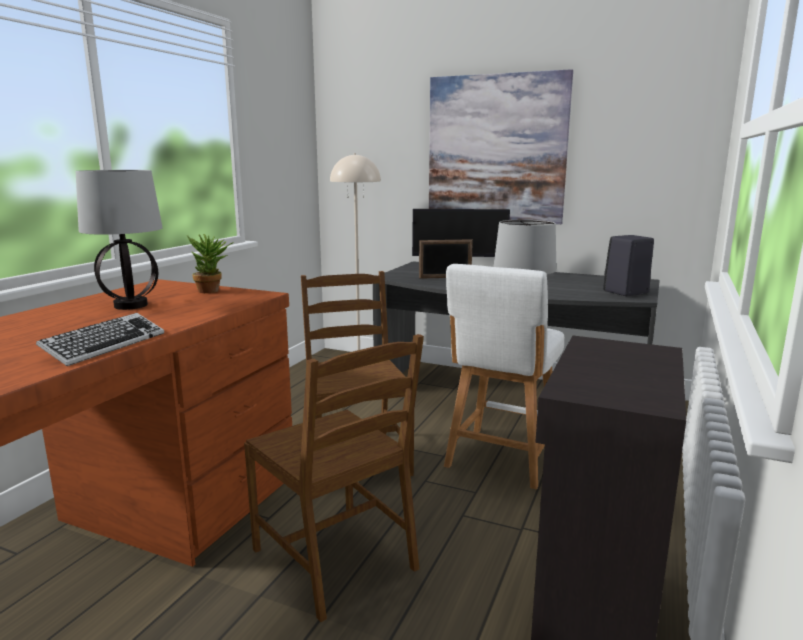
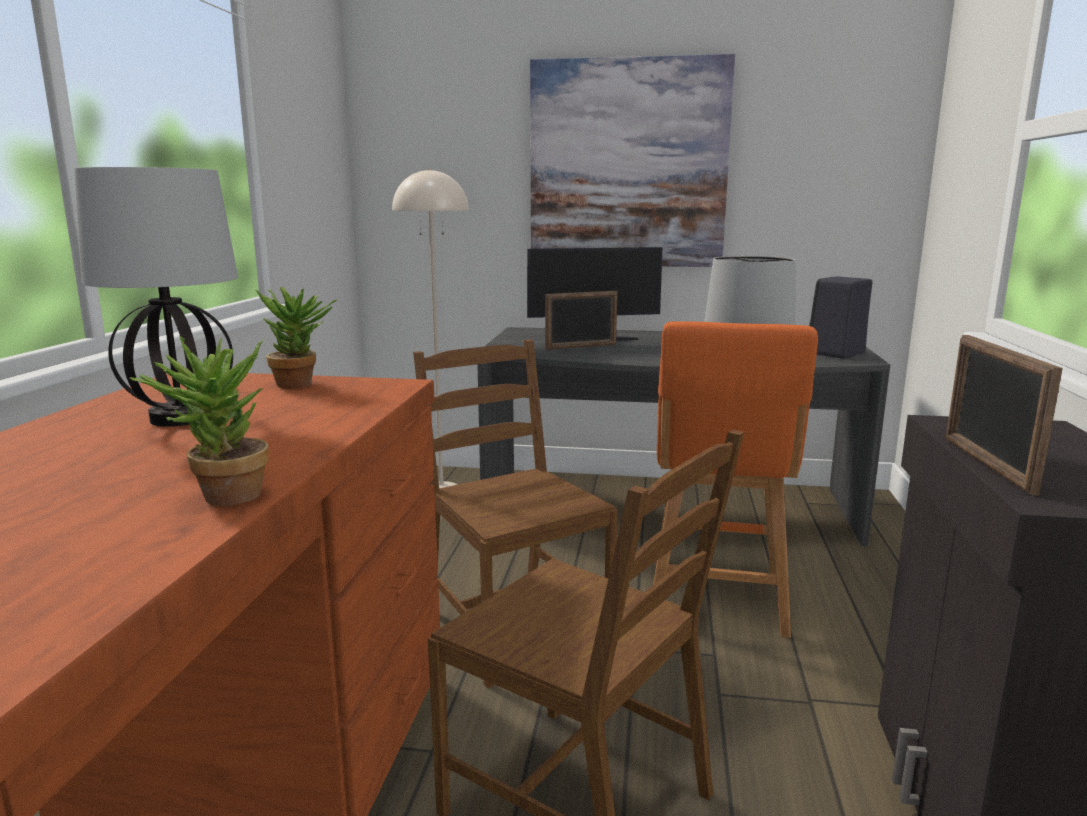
camera: 15 degrees left, 0 degrees up
(105, 345) = (220, 498): keyboard -> potted plant
(500, 459) = (716, 600): white stool -> orange stool
(569, 368) = (986, 464): none -> picture frame

